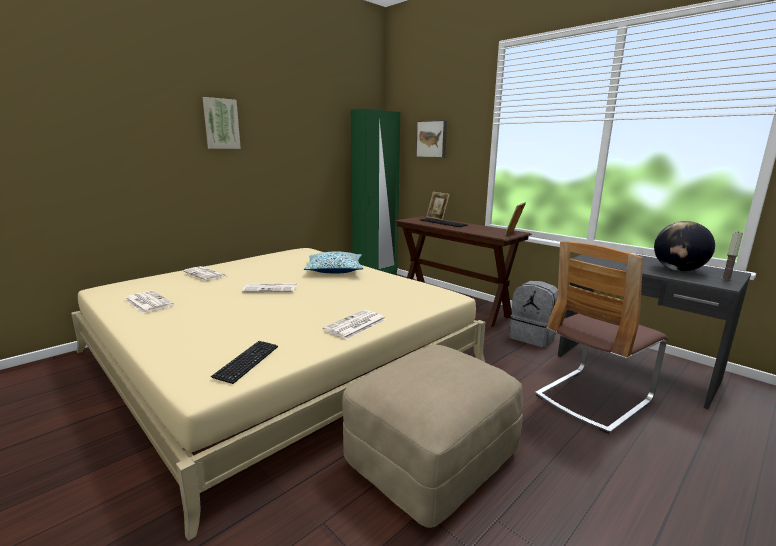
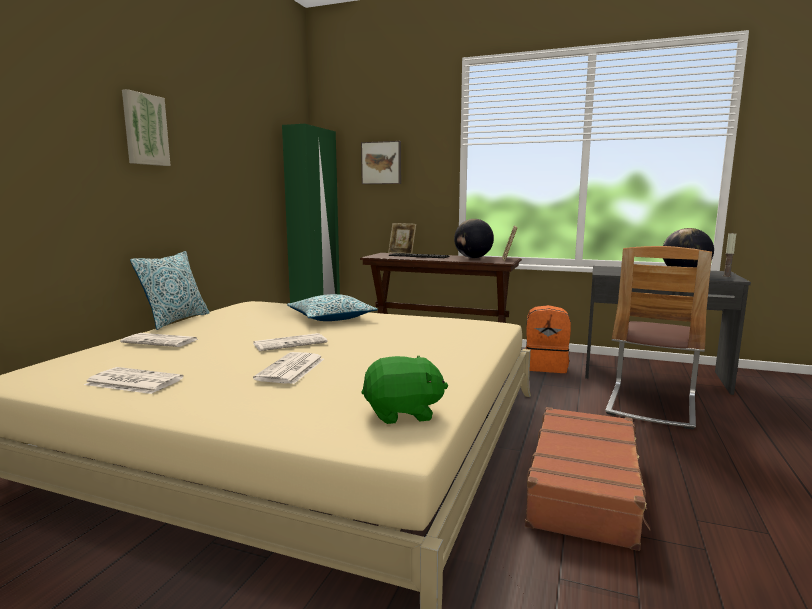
camera: 25 degrees left, 5 degrees down
(237, 258) = (176, 320): none -> pillow
(247, 362) = (403, 413): keyboard -> green plush toy
(355, 325) = (454, 361): newspaper -> newspaper (291, 369)
(431, 457) = (585, 488): beige ottoman -> brown suitcase
(485, 229) = (473, 258): none -> globe
(532, 337) = (546, 366): grey backpack -> orange backpack

